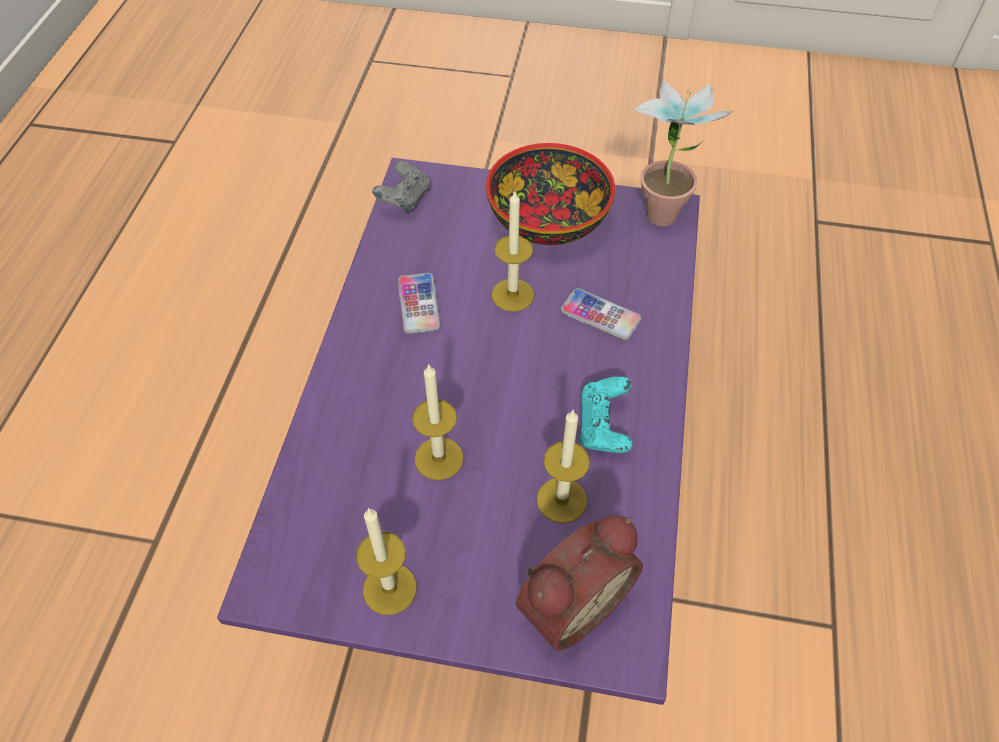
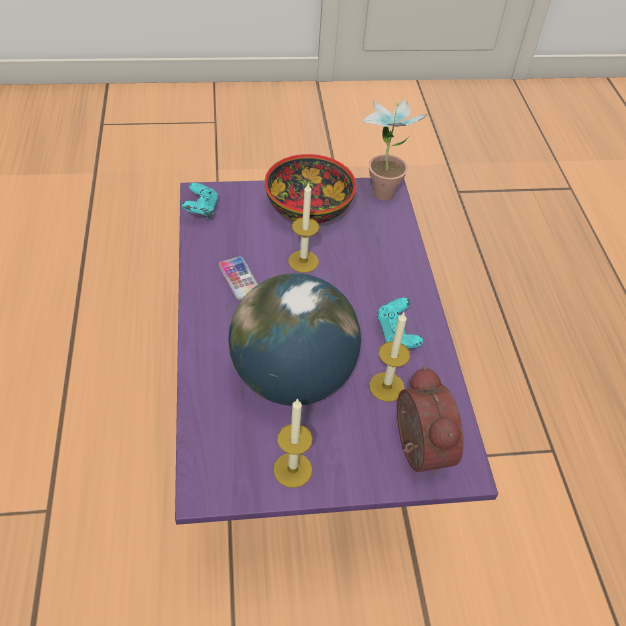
camera: 20 degrees left, 5 degrees down
(404, 200) = (201, 210): grey game controller -> turquoise game controller
(439, 458) = (293, 378): candle -> globe
(570, 602) = (416, 449): alarm clock -> alarm clock turned 45 degrees counterclockwise
(600, 315) = (367, 264): phone -> none

